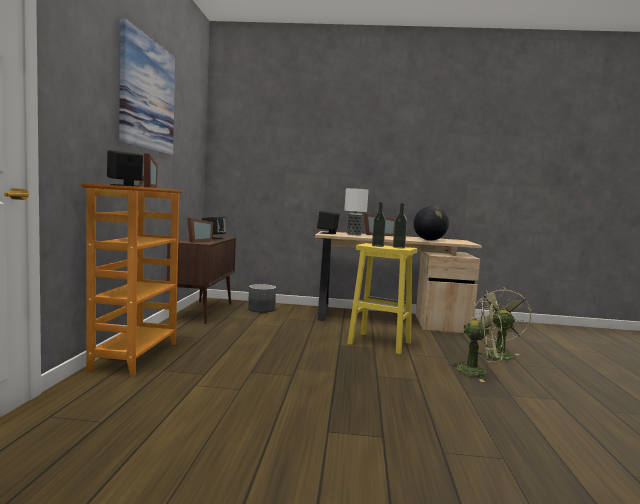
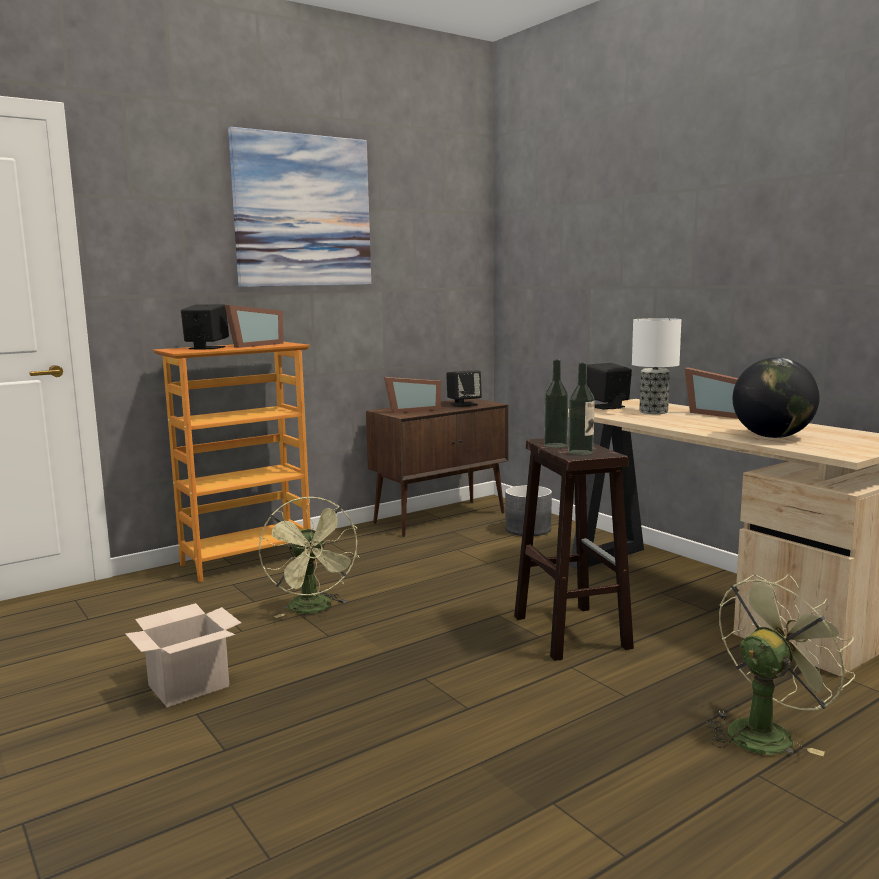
camera: 50 degrees right, 5 degrees up
(286, 422) = (190, 685): none -> cardboard box
(378, 343) = (569, 631): yellow stool -> brown stool
(478, 372) = (610, 744): green fan -> green fan (314, 609)

